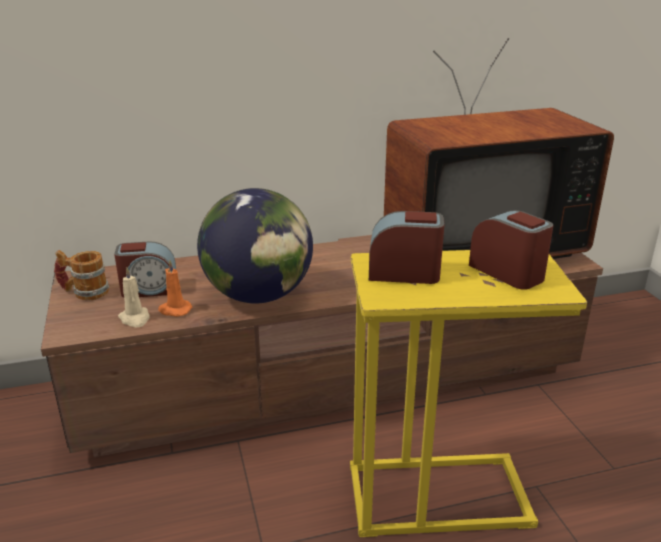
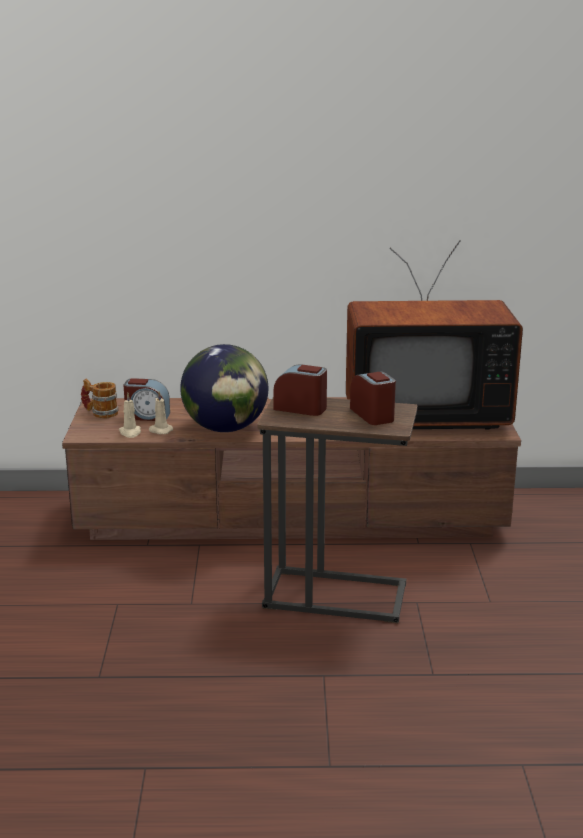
camera: 15 degrees right, 5 degrees down
(174, 310) = (160, 430): orange candle -> beige candle
(437, 496) = (334, 596): yellow side table -> brown side table

